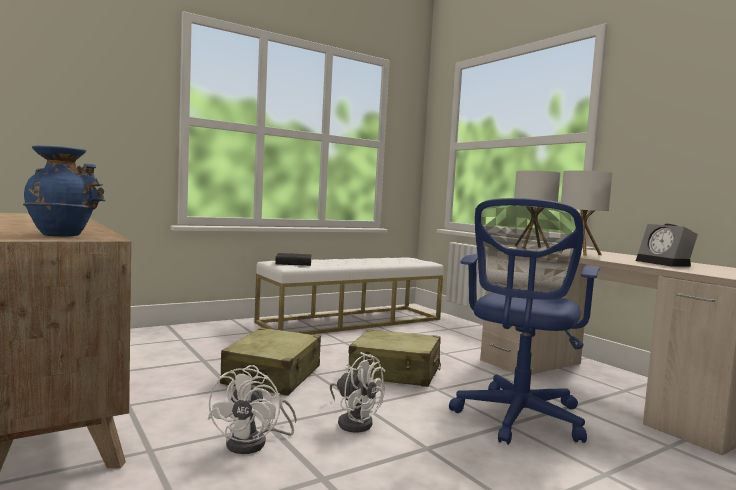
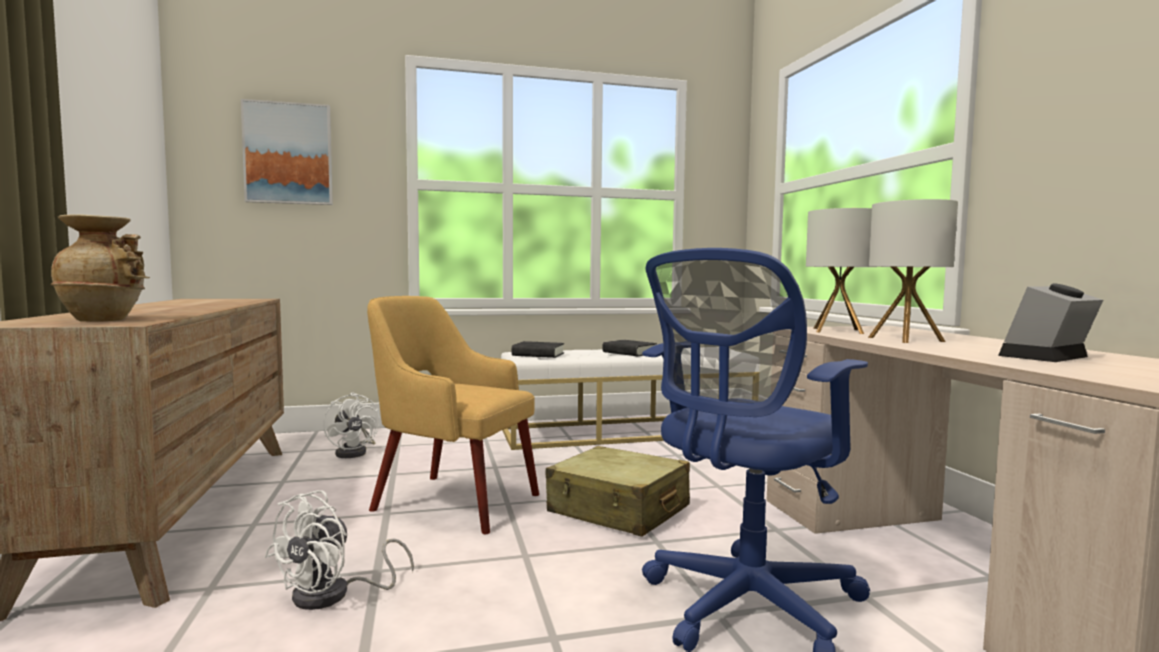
camera: 20 degrees right, 0 degrees up
(62, 234) = (105, 319): blue vase -> beige vase
(75, 84) = (288, 154): none -> picture
(273, 376) = (452, 501): beige suitcase -> yellow armchair
(354, 421) = (490, 579): white fan -> white fan (355, 452)
(356, 262) = (629, 352): none -> black book
(665, 263) = (1047, 357): alarm clock -> alarm clock turned 60 degrees clockwise

